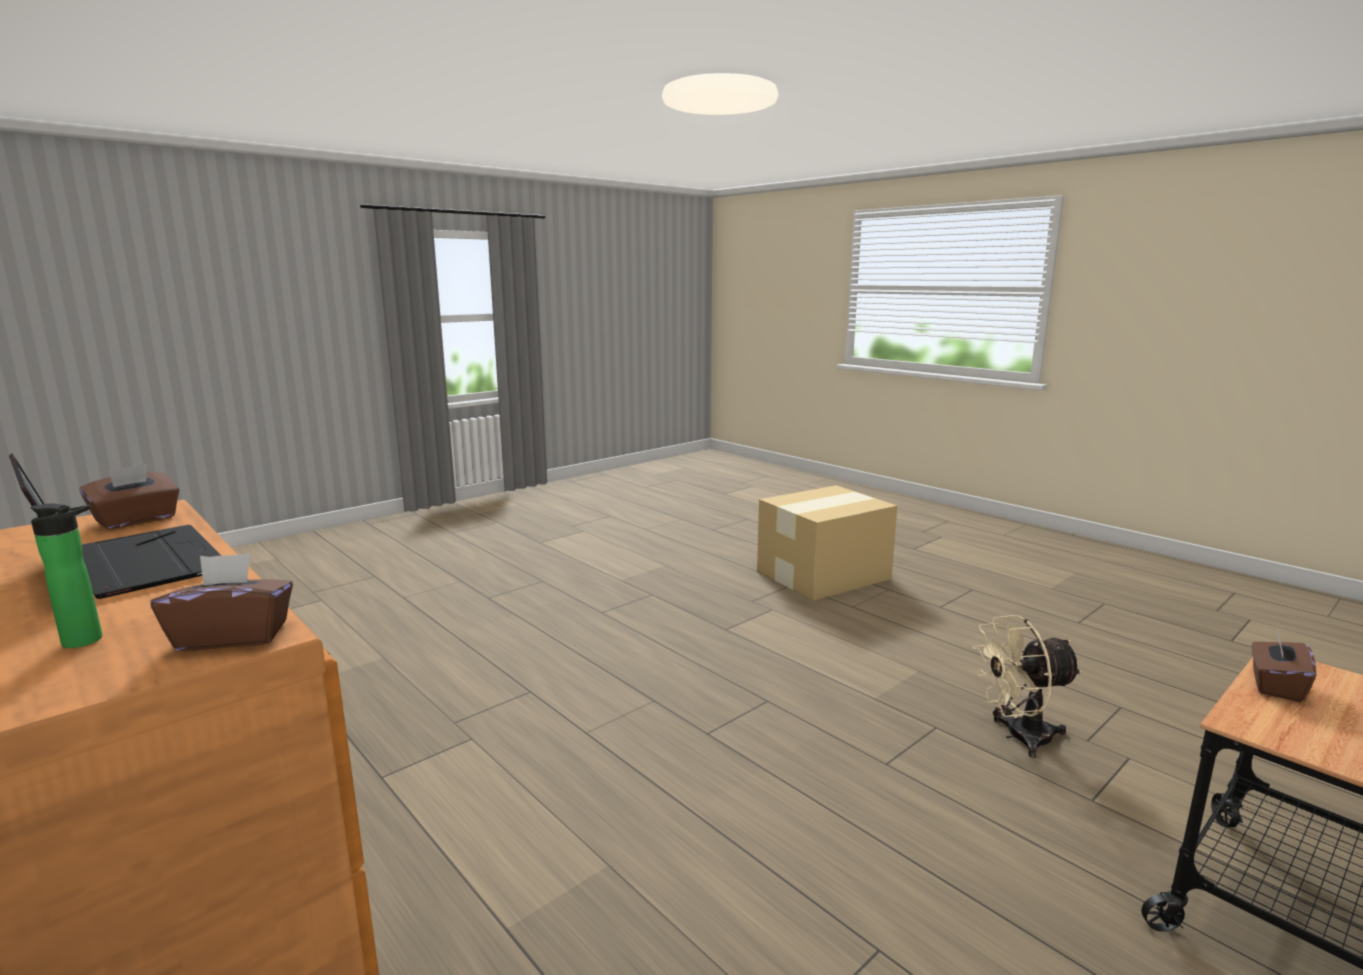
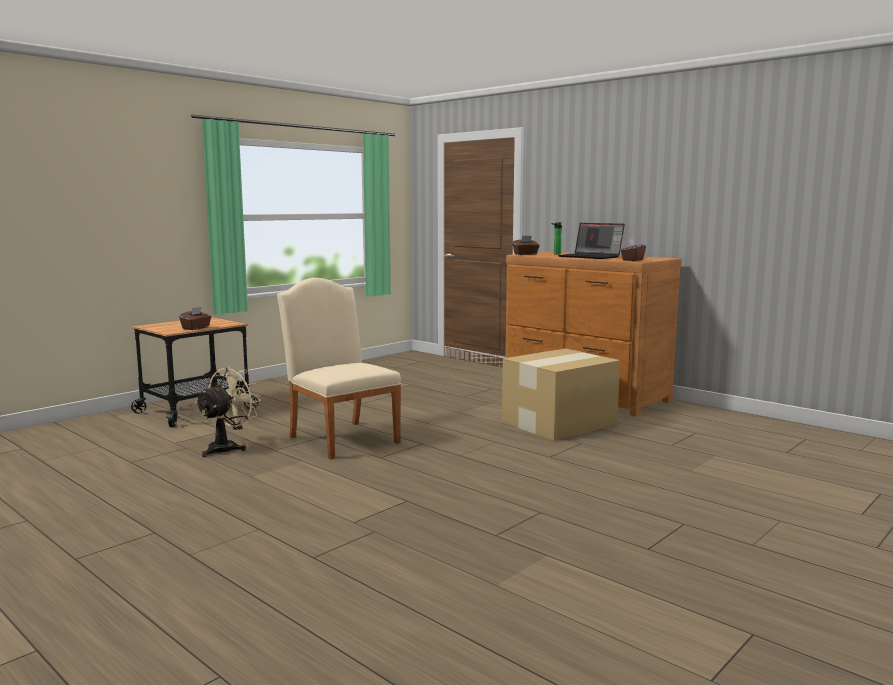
camera: 175 degrees right, 5 degrees down
(825, 574) = (257, 576): cardboard box -> cardboard box (557, 423)
(849, 760) = (340, 437): none -> beige chair
(1018, 737) = (228, 448): beige fan -> beige fan turned 45 degrees counterclockwise

